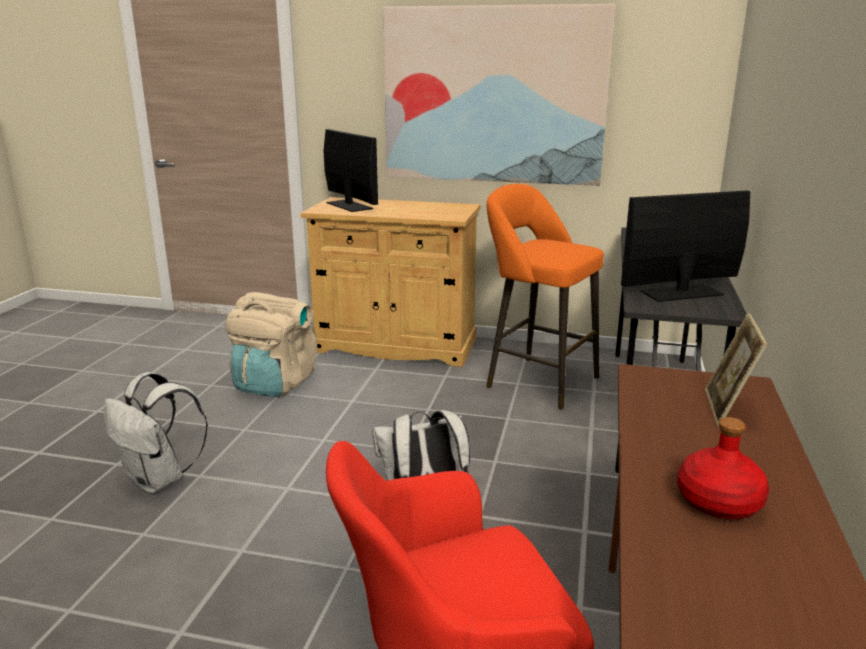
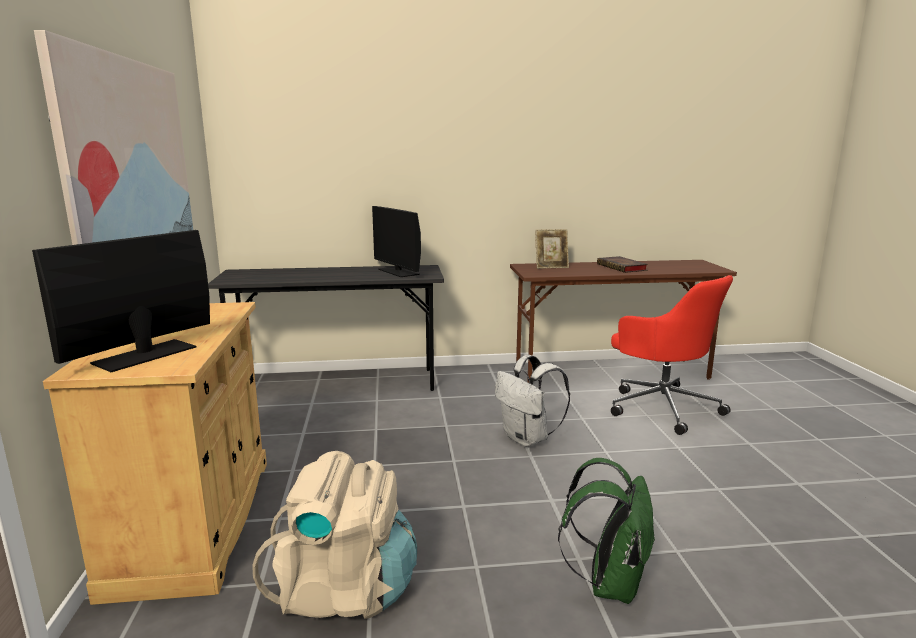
camera: 110 degrees left, 5 degrees down
(159, 480) = (609, 582): white backpack -> green backpack
(537, 380) = (295, 425): orange stool -> none
(718, 502) = (622, 268): red bottle -> book

